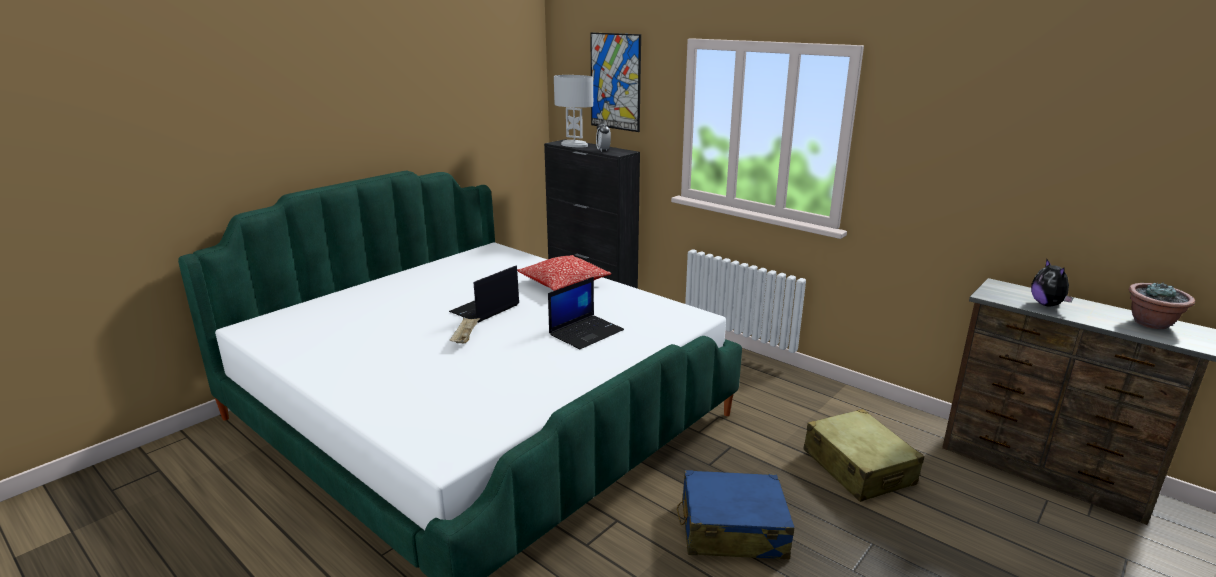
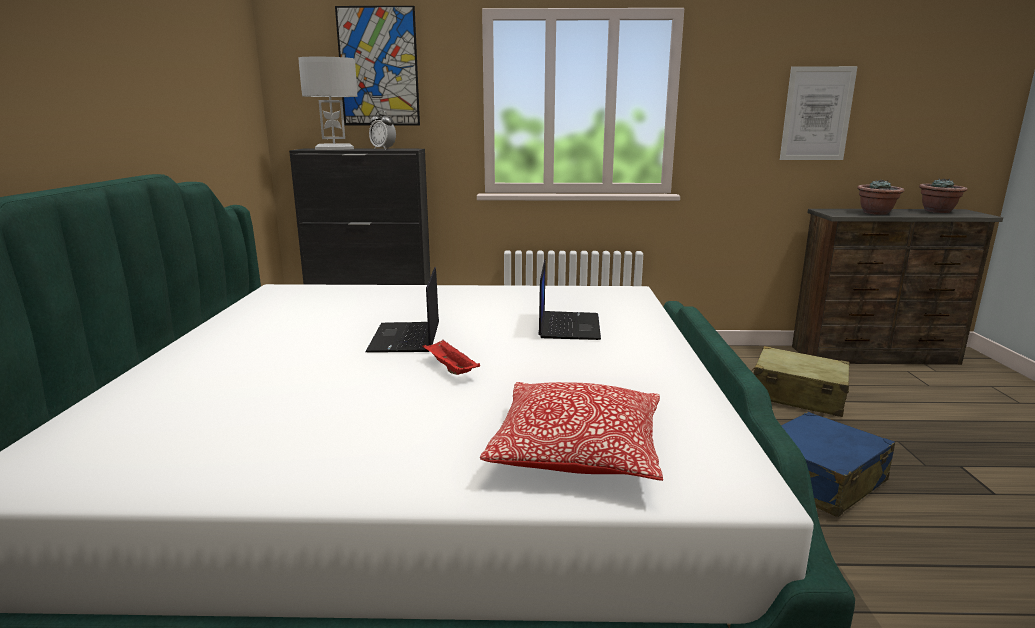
camera: 40 degrees left, 5 degrees down
(465, 338) = (449, 368): beige tray -> red tray
(564, 283) = (443, 297): pillow -> pillow (577, 451)
(1008, 173) = (817, 114): none -> picture
(1047, 305) = (876, 213): plush toy -> potted plant

